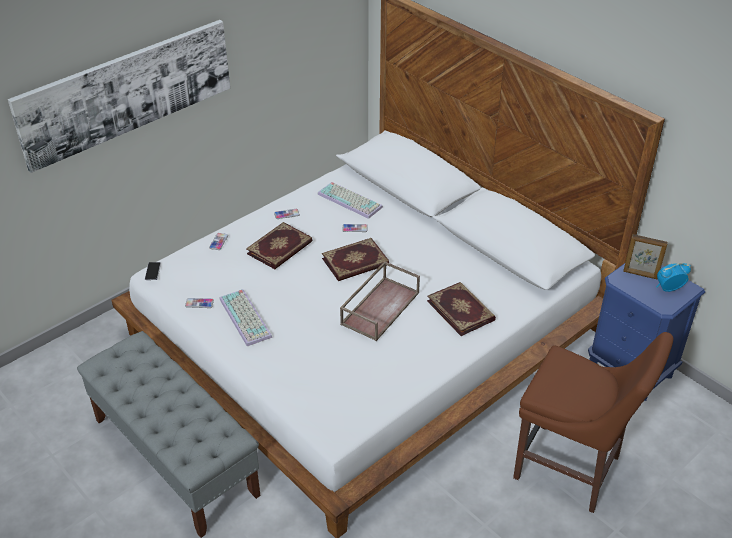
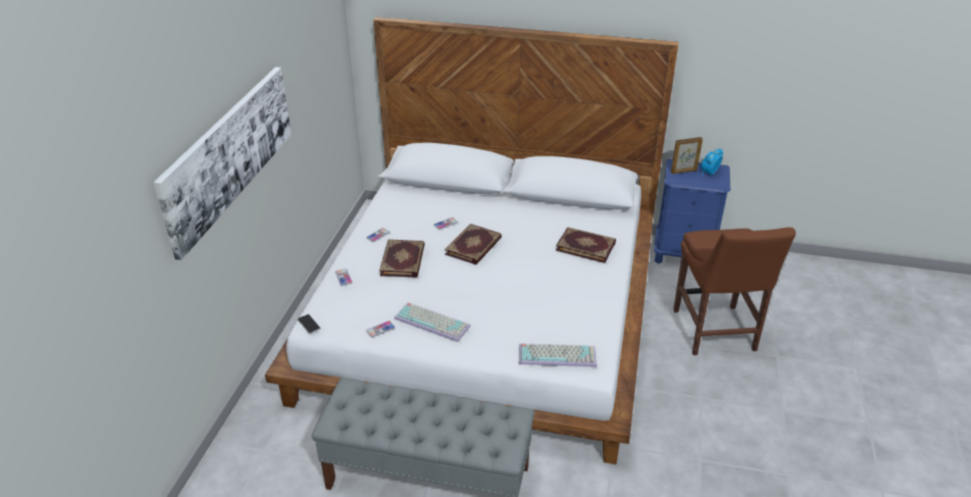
camera: 35 degrees left, 5 degrees down
(351, 200) = (419, 206): keyboard -> keyboard (558, 355)
(380, 307) = (528, 269): brown tray -> none
(572, 470) = (715, 333): brown chair -> brown chair turned 90 degrees clockwise

